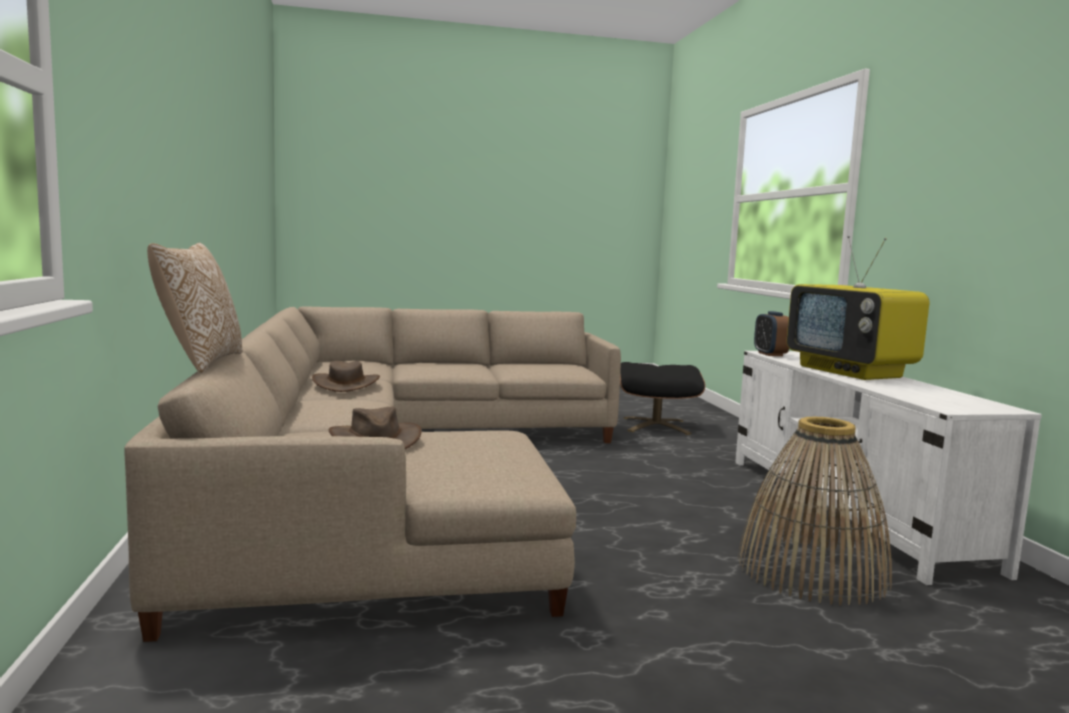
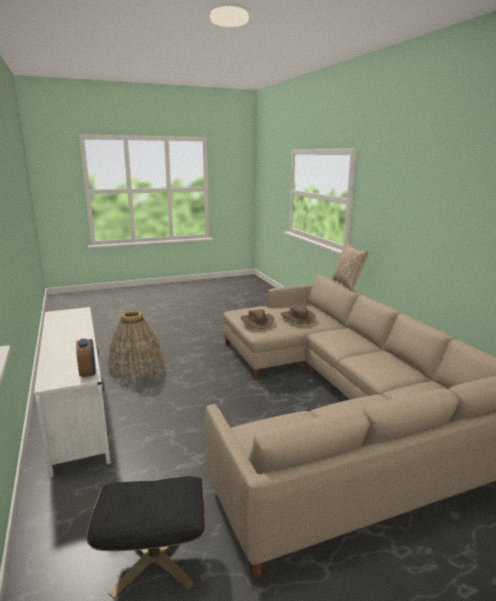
camera: 170 degrees right, 10 degrees up
(346, 384) = (378, 361): brown hat -> brown hat (257, 321)
(851, 372) = (68, 343): television -> none

